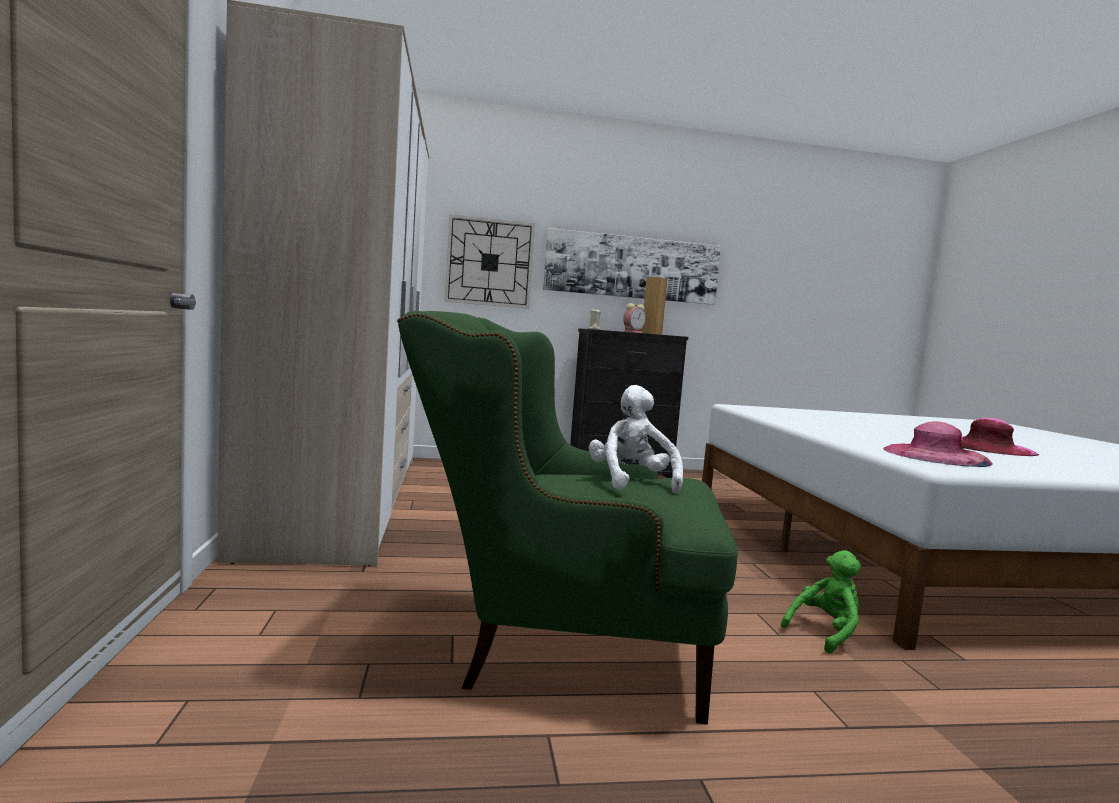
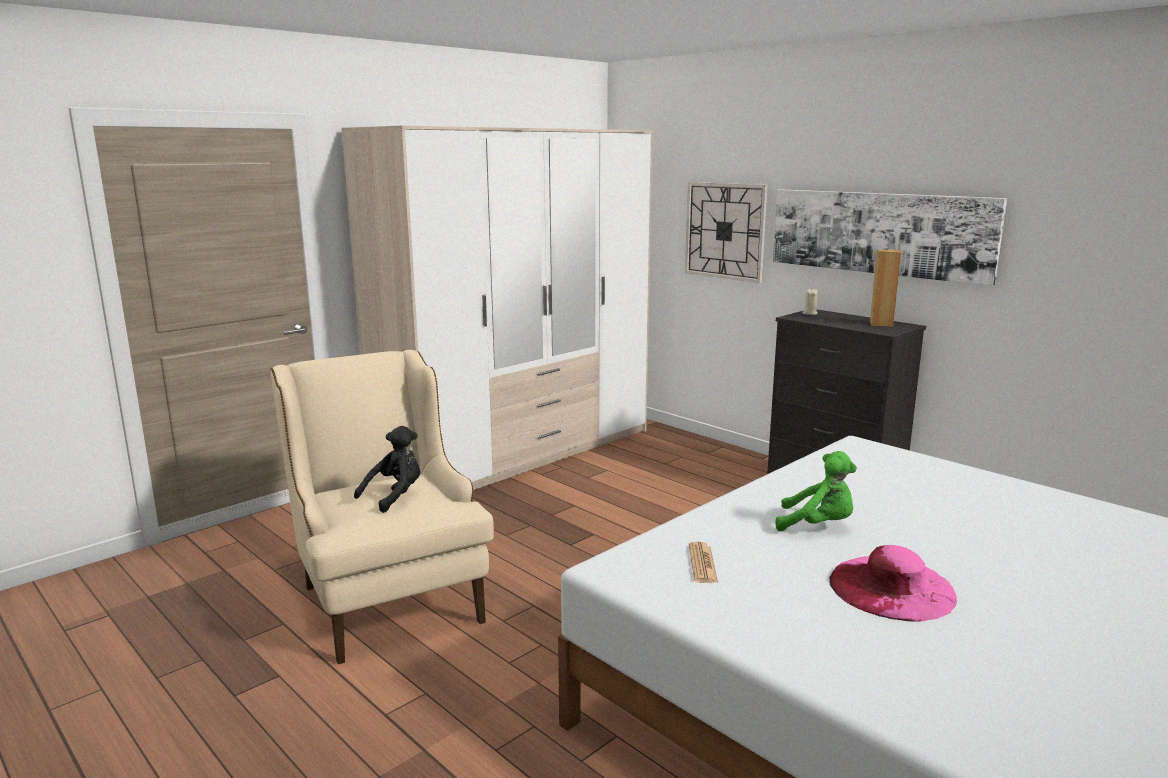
camera: 55 degrees right, 10 degrees up
(559, 645) = (386, 594): green armchair -> beige armchair
(631, 482) = (395, 496): white plush toy -> black plush toy
(633, 332) = (845, 322): alarm clock -> none
(825, 633) = (542, 682): green plush toy -> green plush toy (818, 525)
(935, 456) = (702, 563): pink hat -> newspaper

